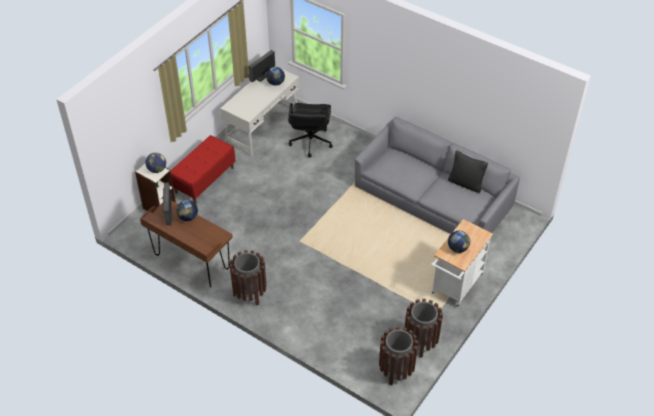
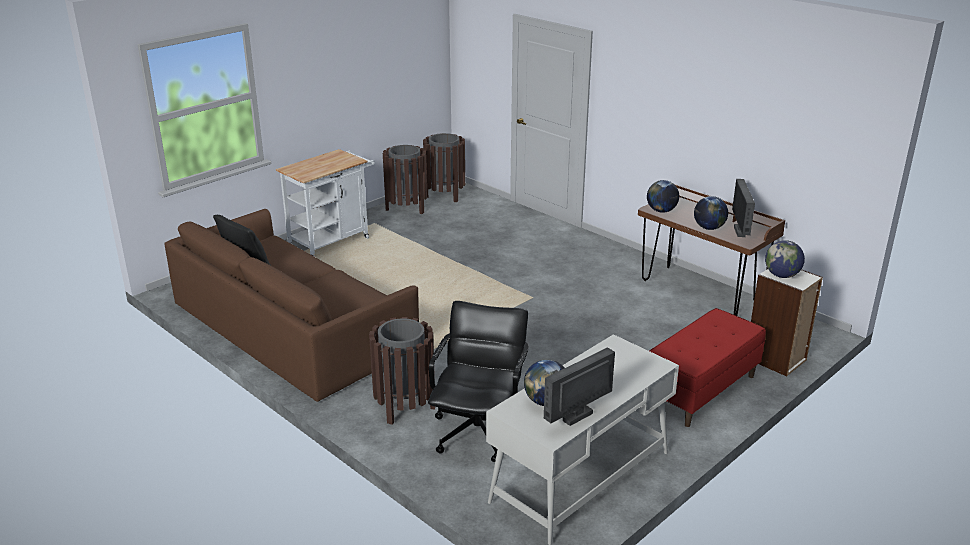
camera: 170 degrees left, 20 degrees down
(250, 293) = (611, 258): brown trash can -> brown trash can (404, 407)
(433, 196) = (292, 327): grey sofa -> brown sofa
(457, 248) = (333, 162): globe -> globe (661, 211)

